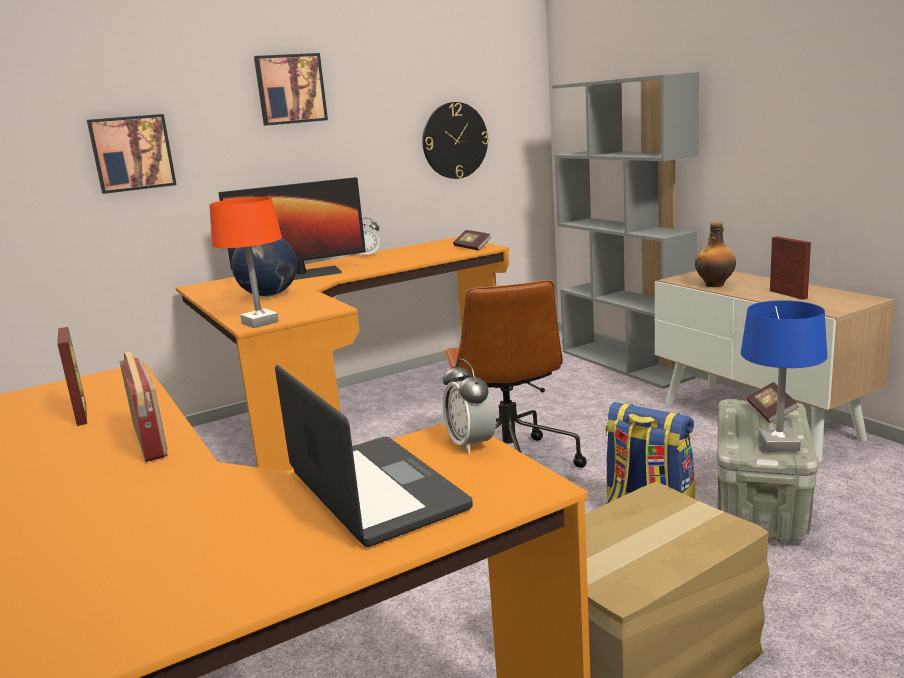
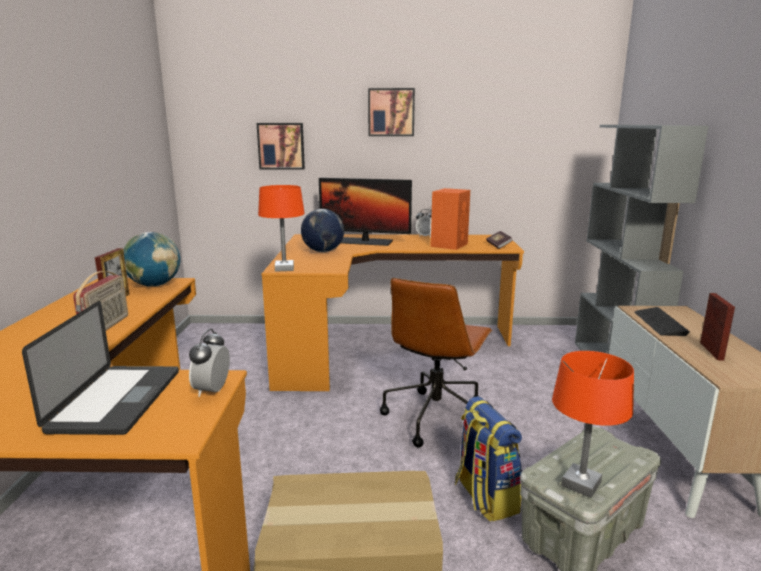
camera: 30 degrees right, 0 degrees up
(101, 384) = (154, 285): none -> globe
(416, 257) = (449, 245): none -> orange speaker
(454, 140) = (518, 161): wall clock -> none
(715, 285) = (660, 323): bottle -> keyboard
(771, 412) = (616, 453): book -> none
(779, 444) = (581, 484): blue table lamp -> orange table lamp

